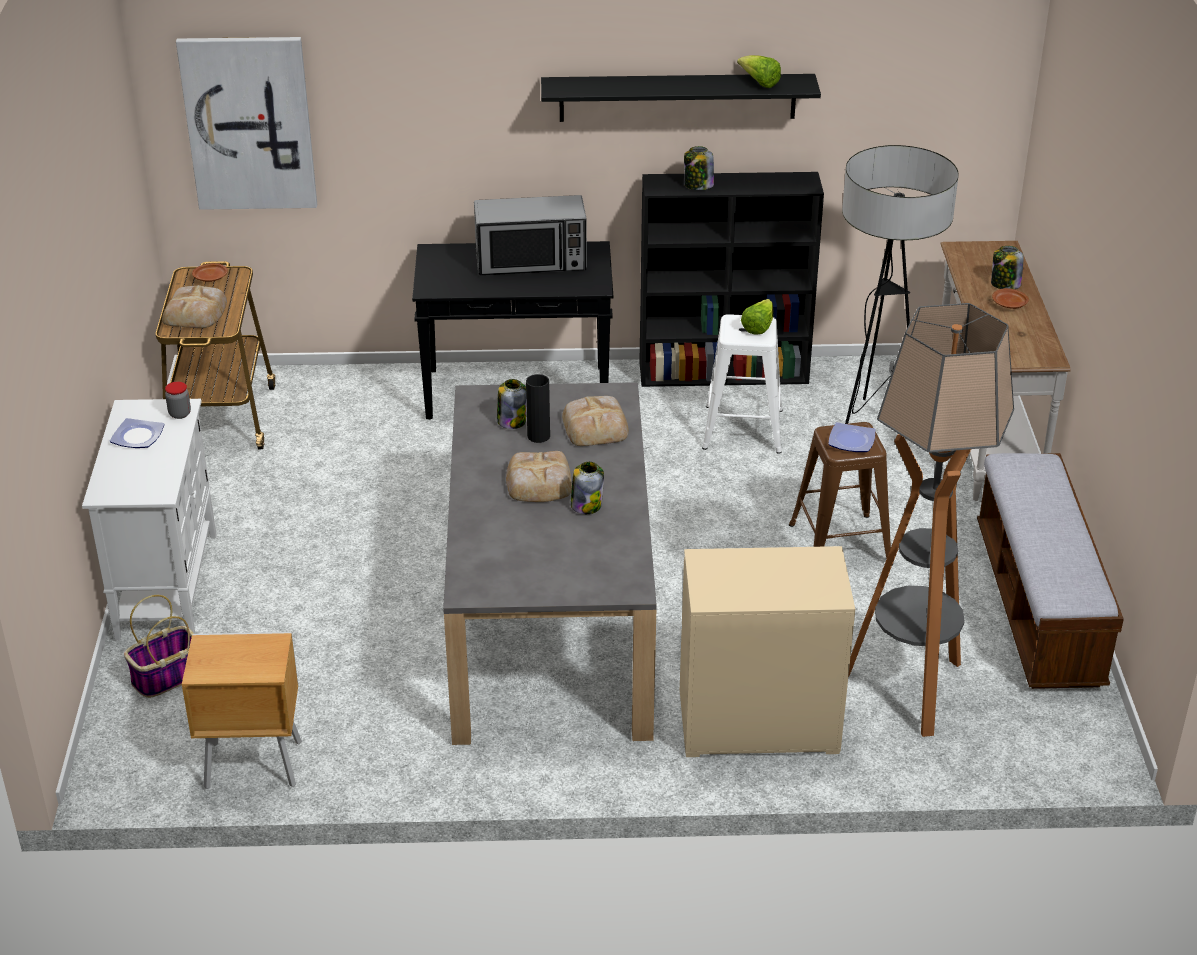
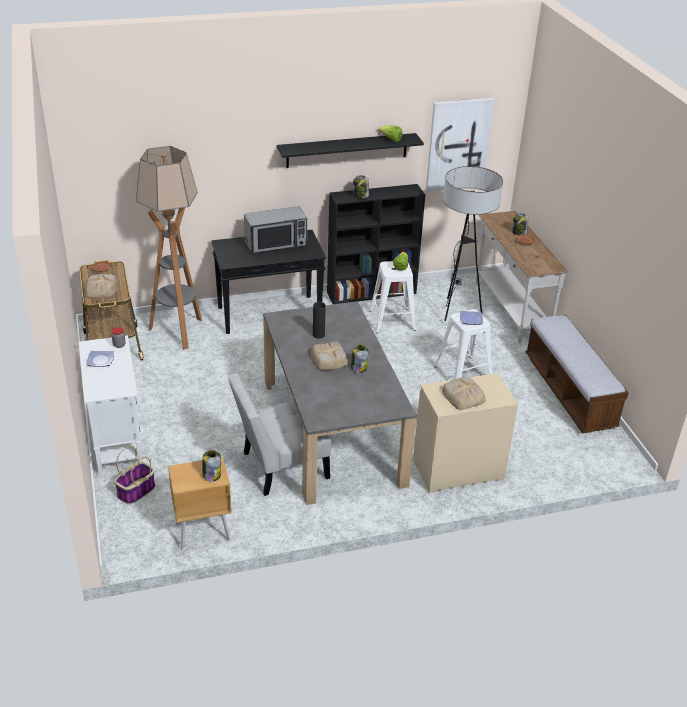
camera: 15 degrees left, 0 degrees up
(249, 123) = (118, 181): picture -> picture (458, 144)
(432, 670) = (280, 467): none -> white chair
(511, 421) = (301, 328): jar -> jar (211, 475)
(596, 426) = (346, 326): bread -> bread (463, 396)
(841, 544) = (463, 373): brown stool -> white stool
(909, 689) = (525, 442): floor lamp -> floor lamp (178, 332)

